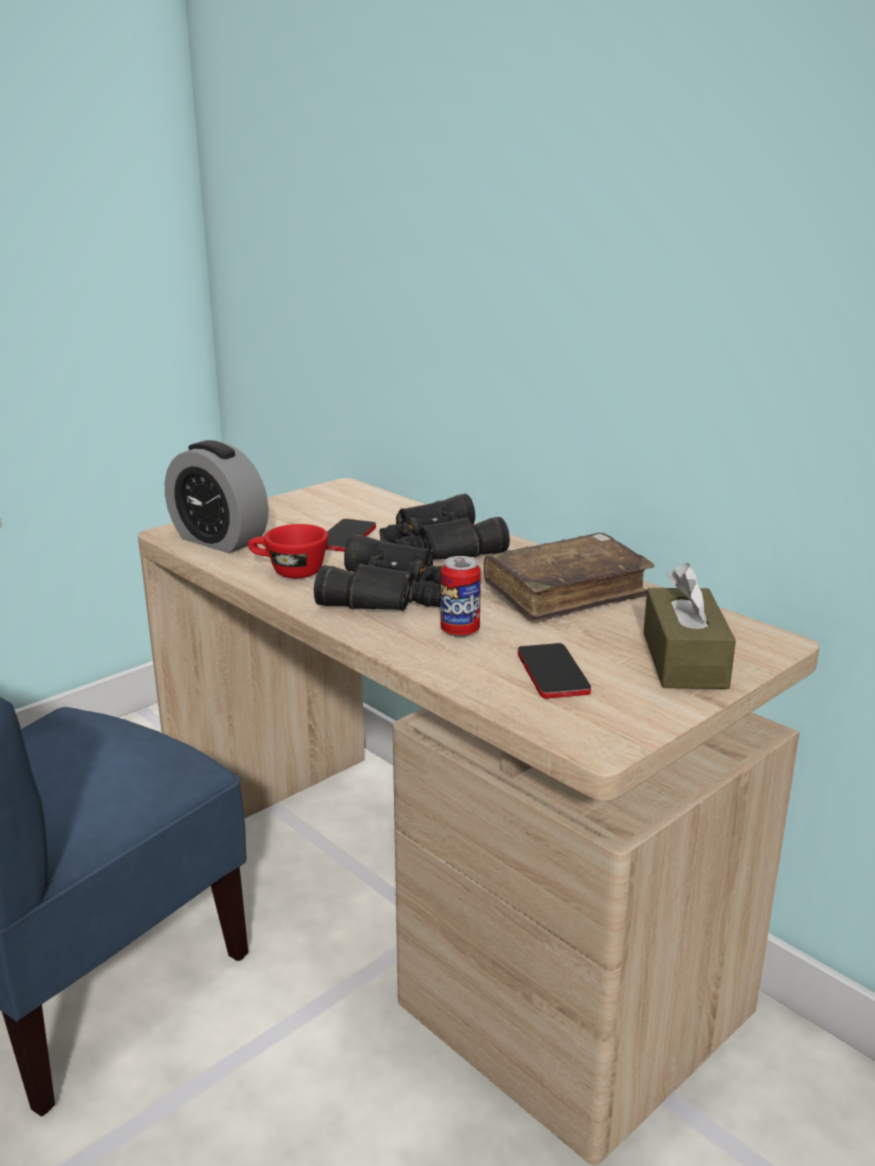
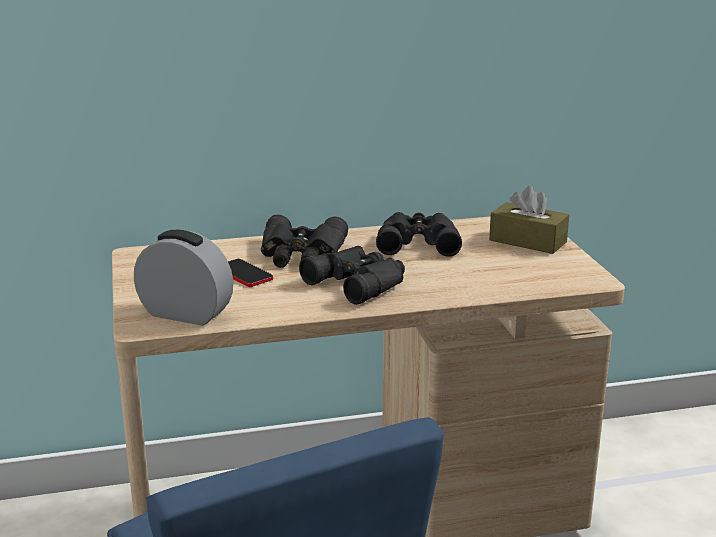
camera: 60 degrees left, 0 degrees up
(219, 540) = (185, 314): alarm clock -> alarm clock turned 135 degrees counterclockwise
(288, 572) = (283, 303): red cup -> none
(460, 631) = (438, 278): can -> none
(553, 672) = (513, 271): phone -> none
(566, 593) = (418, 242): brown book -> black binoculars

